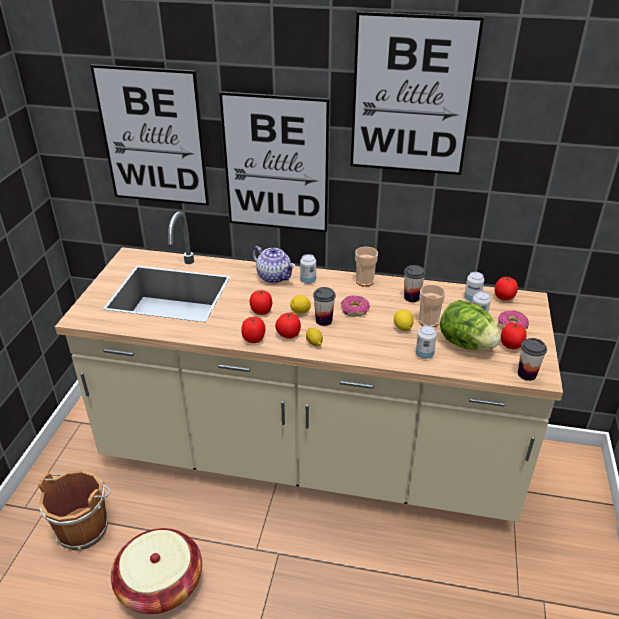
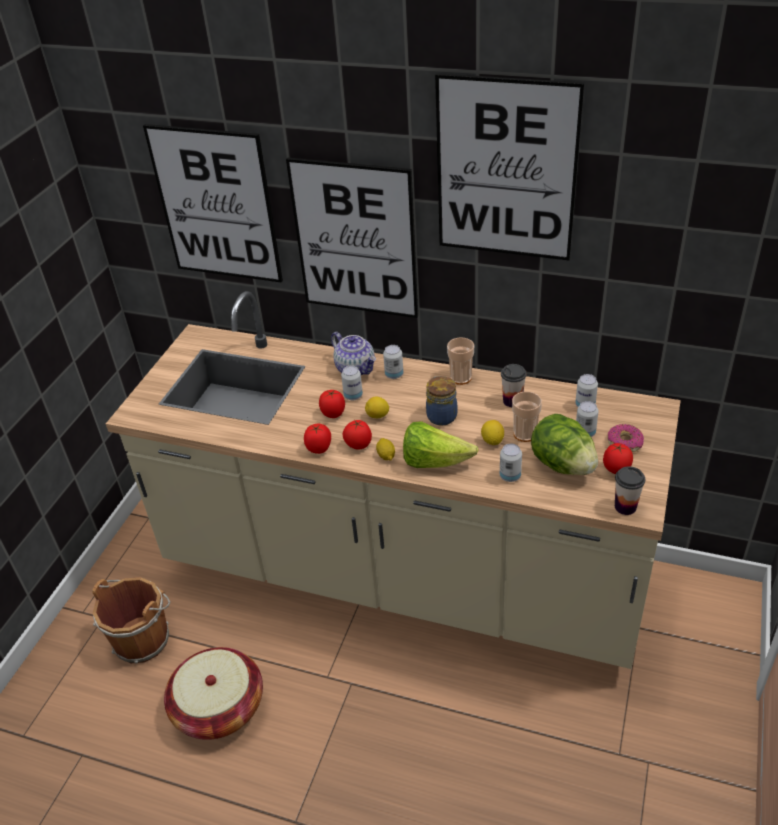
camera: 10 degrees right, 5 degrees up
(276, 297) = (353, 396): none -> can
(323, 320) = (402, 428): cup -> none
(355, 310) = (441, 415): donut -> jar
(357, 346) = (434, 462): none -> lettuce
(504, 298) = (625, 406): tomato -> none

